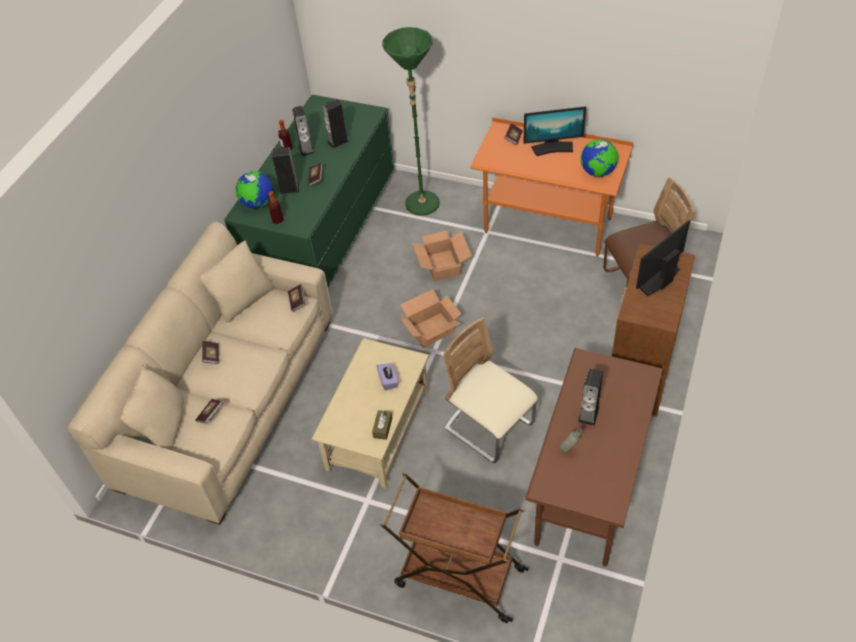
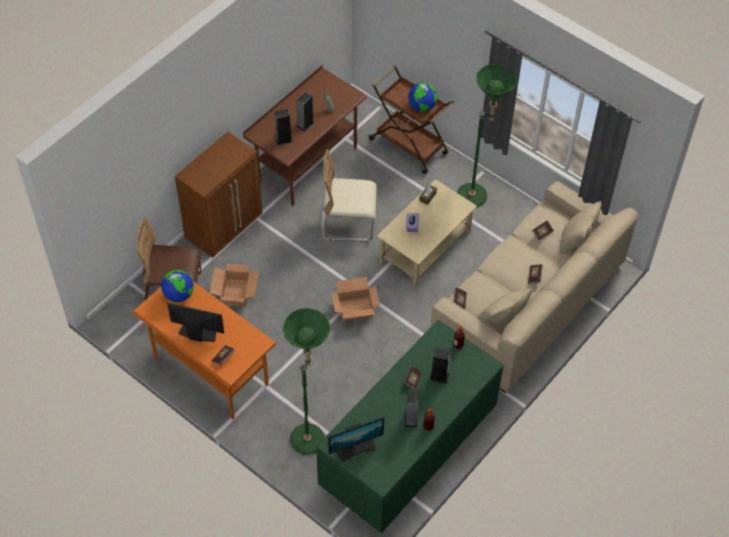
camera: 165 degrees left, 5 degrees up
(258, 203) = (471, 369): globe -> globe (422, 107)
(329, 531) = (478, 196): none -> green floor lamp
(338, 141) = (378, 417): speaker -> speaker (283, 139)
(442, 266) = (320, 364): cardboard box -> cardboard box (236, 292)
(489, 427) = (348, 223): beige chair -> beige chair turned 120 degrees clockwise
(659, 280) = (211, 167): monitor -> monitor (355, 448)

